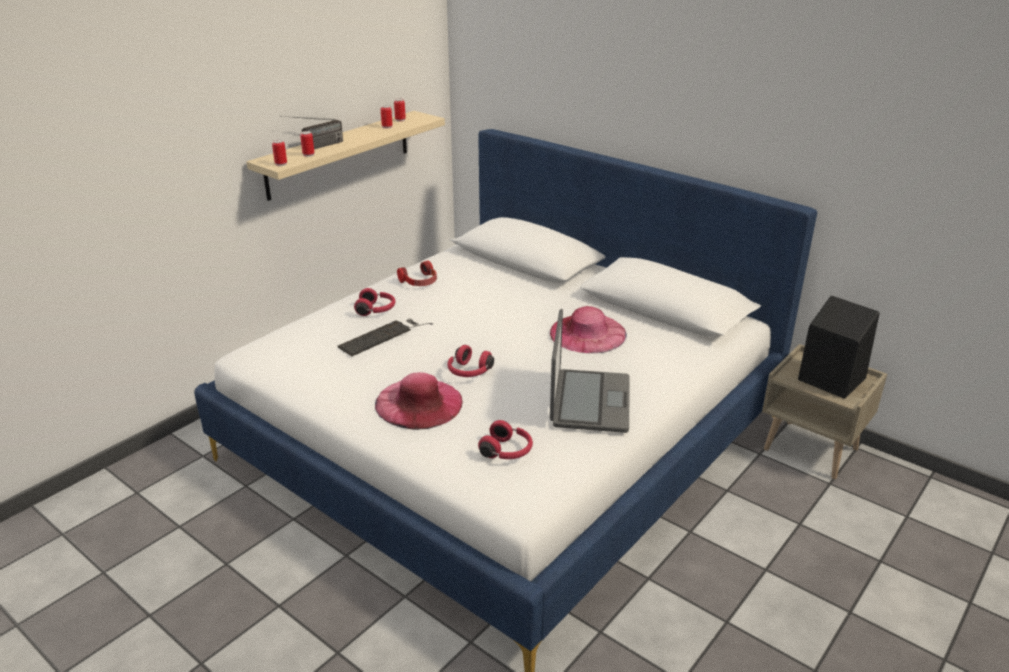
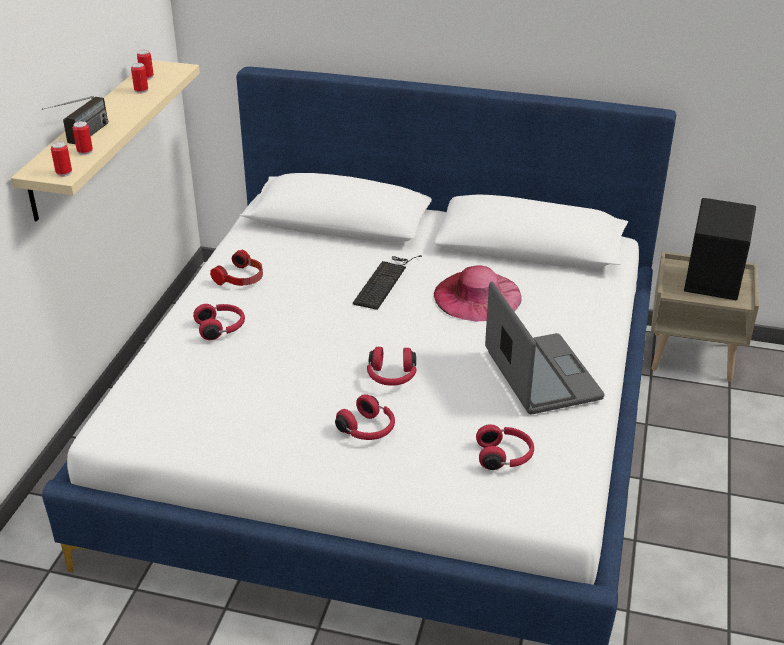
camera: 25 degrees left, 5 degrees up
(383, 336) = (262, 359): keyboard -> keyboard (385, 280)
(419, 403) = (368, 430): pink hat -> red headphones

